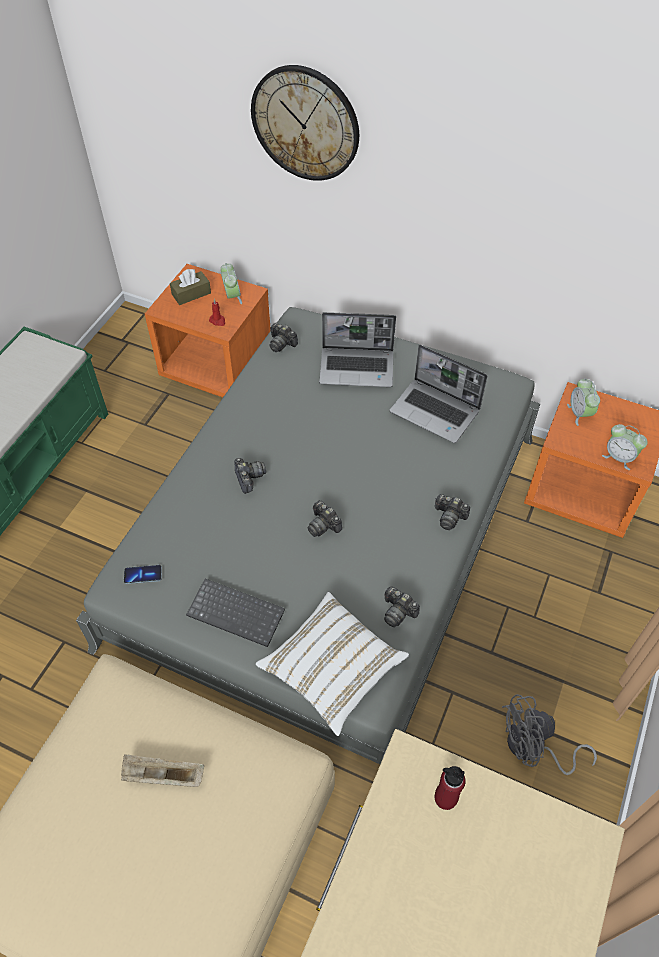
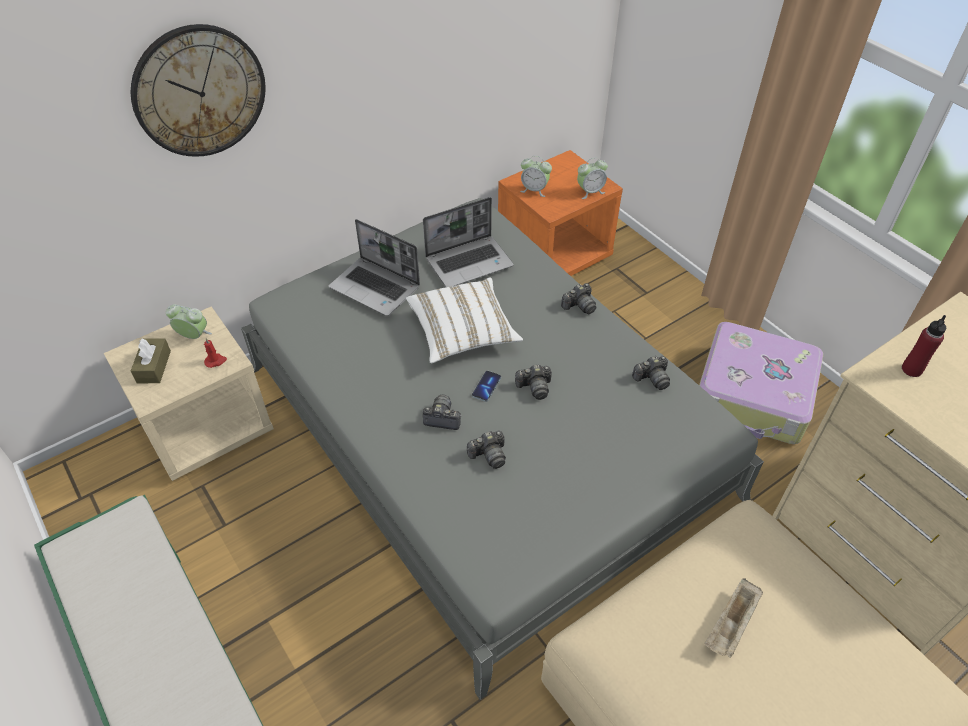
camera: 60 degrees left, 5 degrees down
(143, 575) = (497, 554): phone -> phone (486, 387)
(217, 366) = (207, 427): orange nightstand -> beige nightstand
(237, 612) = (588, 491): keyboard -> none
(281, 343) = (294, 326): camera -> camera (489, 455)
(332, 669) = (684, 446): white pillow -> white pillow (462, 332)
(357, 368) = (376, 287): laptop -> laptop turned 90 degrees clockwise
(533, 748) = (753, 395): grey fan -> suitcase

